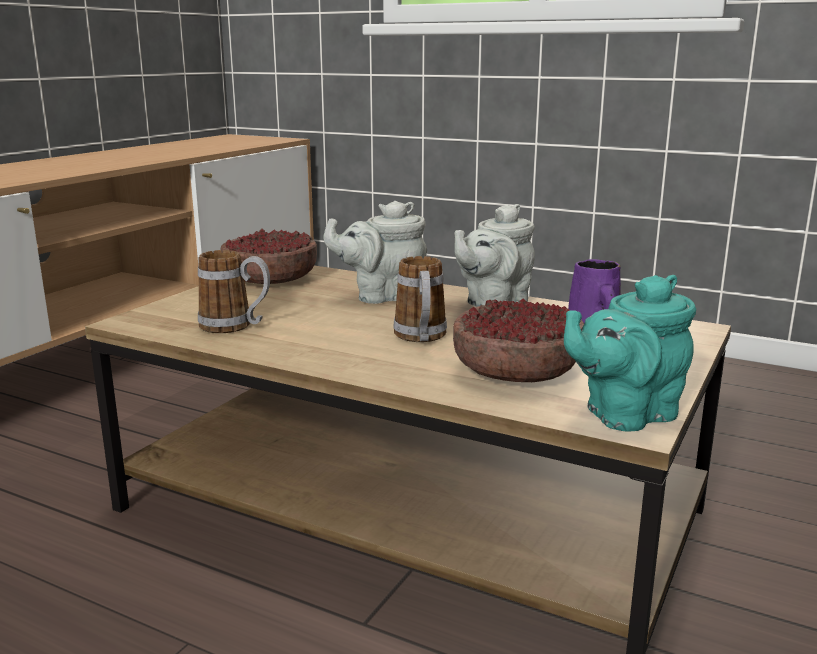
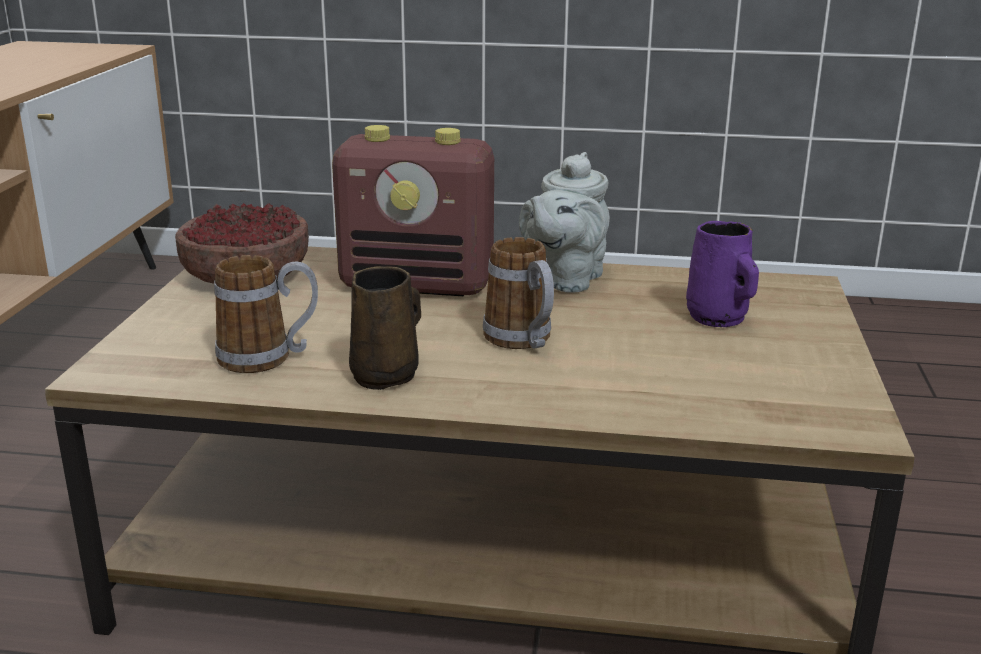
camera: 20 degrees left, 5 degrees up
(303, 345) = (387, 375): none -> brown mug
(381, 296) = (418, 285): grey teapot -> radio
(515, 371) = (672, 374): bowl -> none
(625, 414) = (833, 414): turquoise teapot -> none

